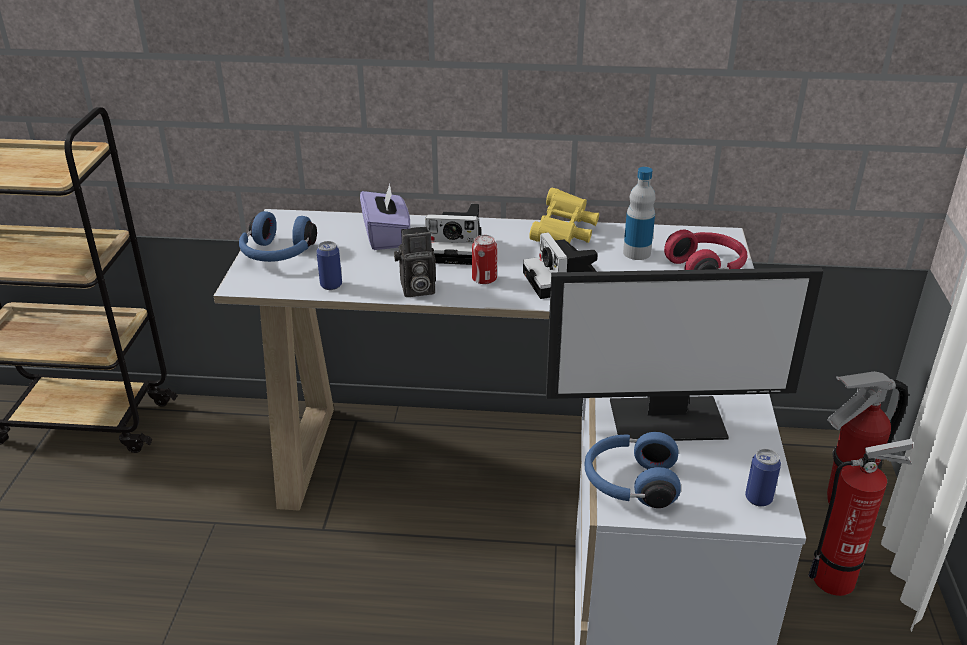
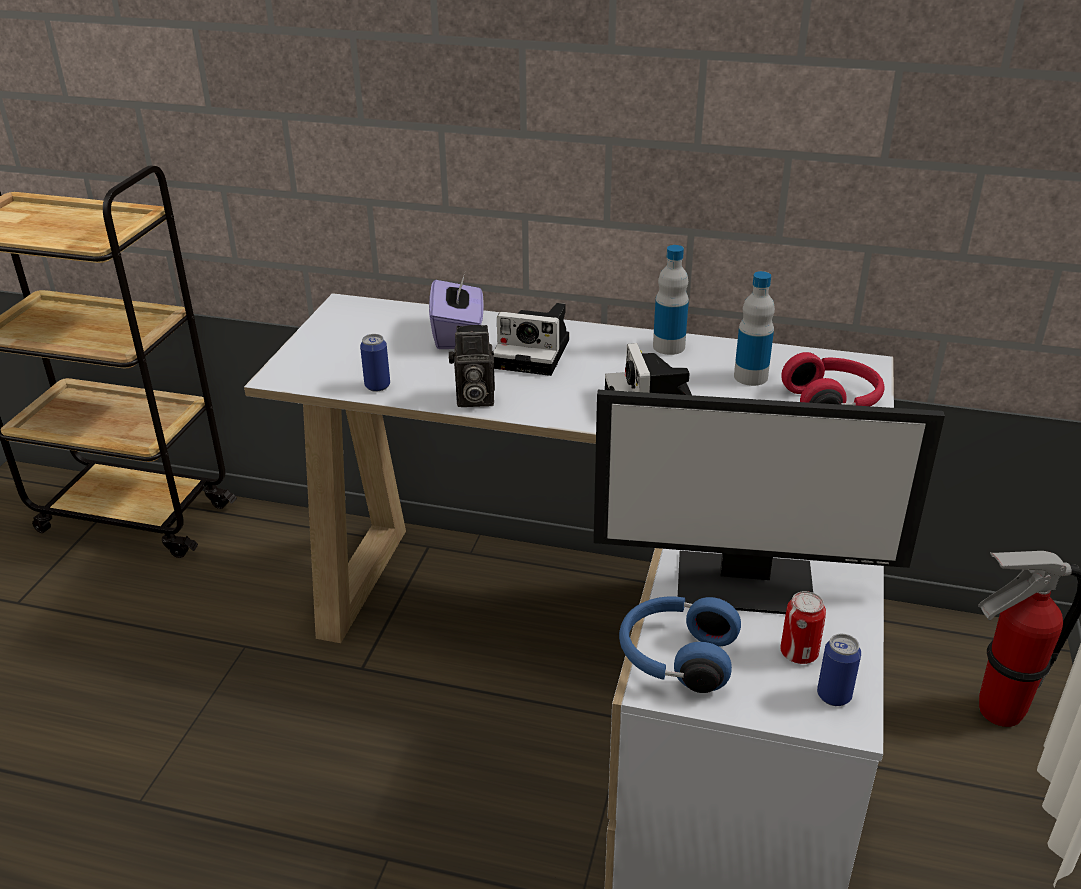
camera: 10 degrees right, 0 degrees up
(277, 255) = (328, 346): blue headphones -> none
(484, 279) = (556, 393): can -> can (799, 653)
(564, 233) = (669, 346): yellow binoculars -> bottle
(839, 579) = (974, 807): fire extinguisher -> none

